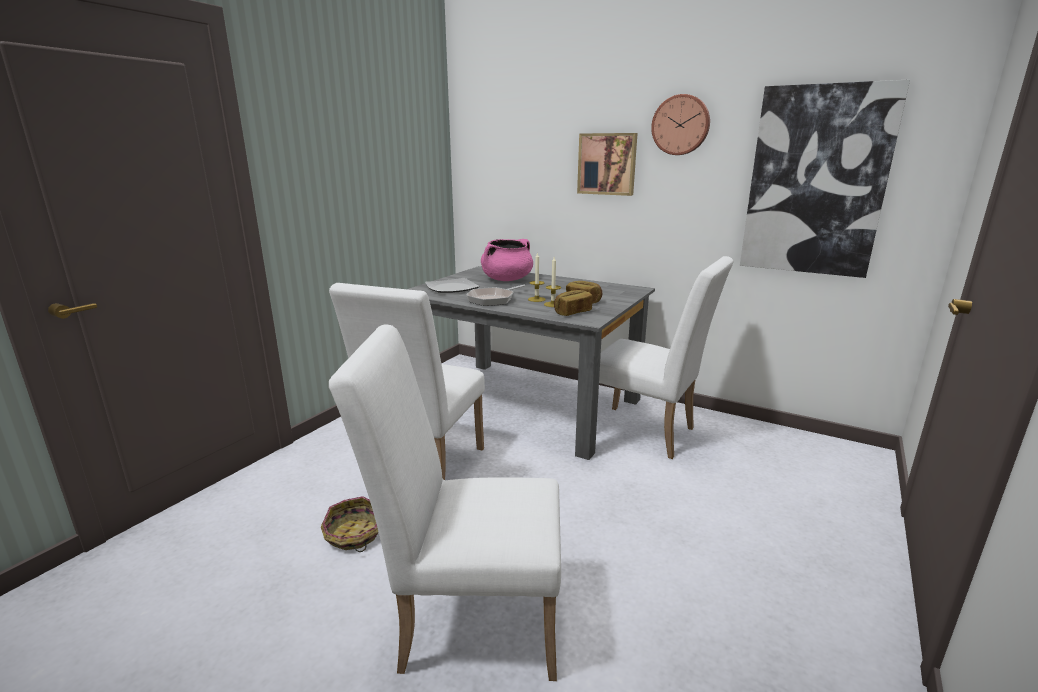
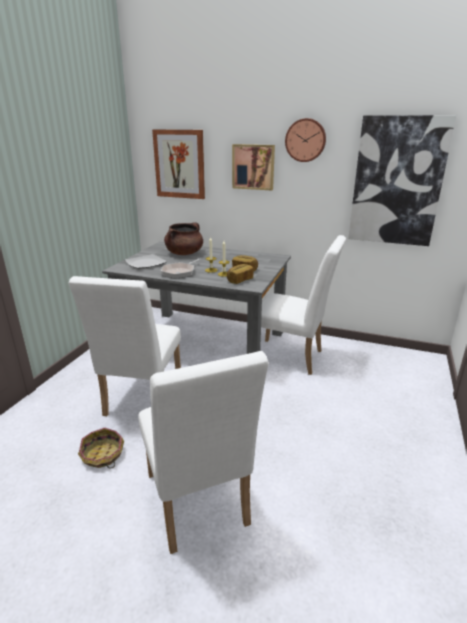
camera: 10 degrees left, 5 degrees up
(468, 621) = (198, 506): white chair -> white chair turned 105 degrees counterclockwise
(507, 279) = (184, 253): pink cooking pot -> brown cooking pot
(510, 162) = (179, 164): none -> picture

